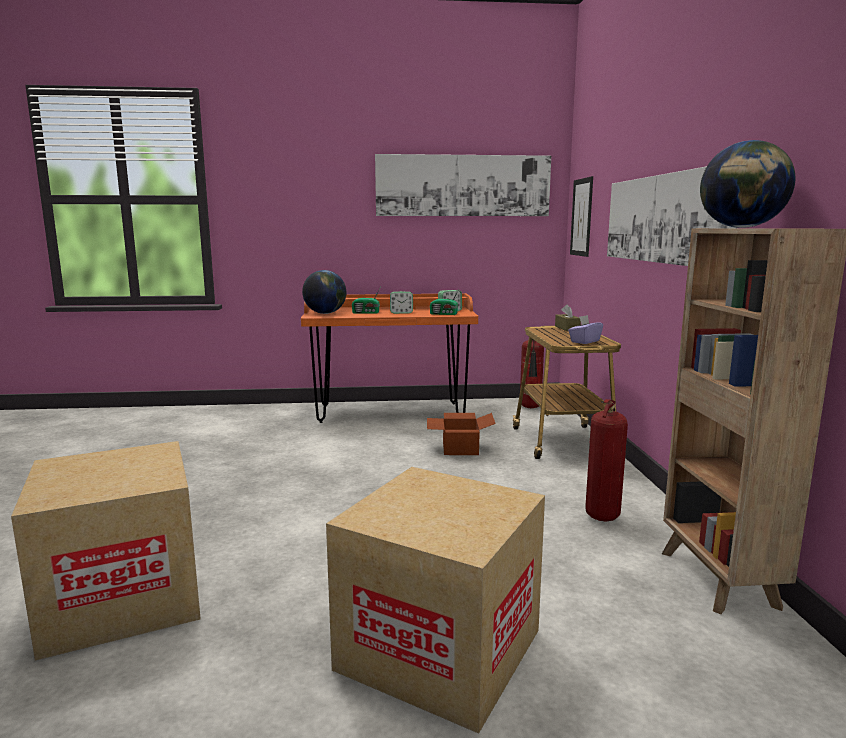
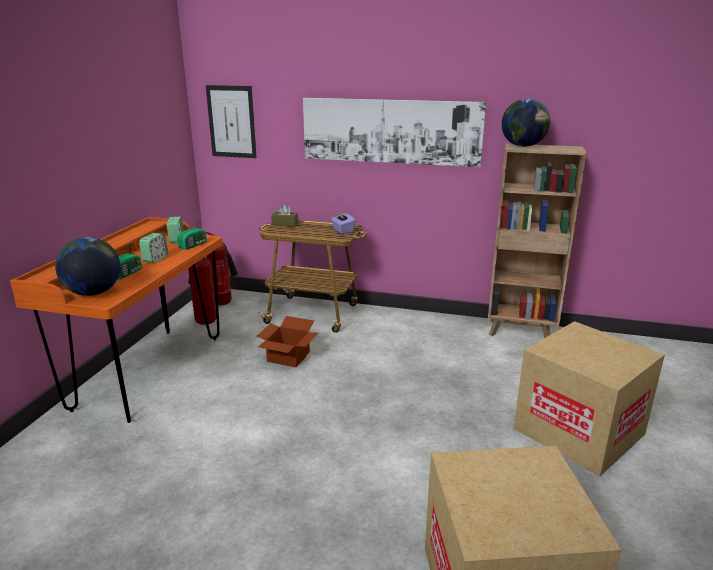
camera: 70 degrees left, 10 degrees up
(463, 185) = (121, 97): picture -> none
(602, 515) = (439, 337): fire extinguisher -> fire extinguisher (204, 321)

